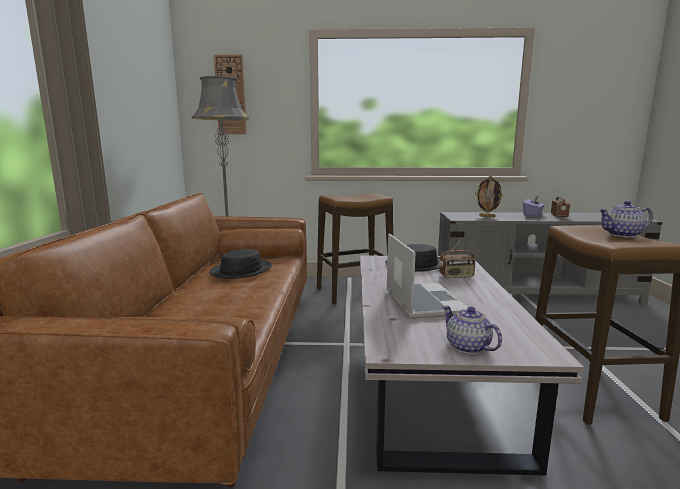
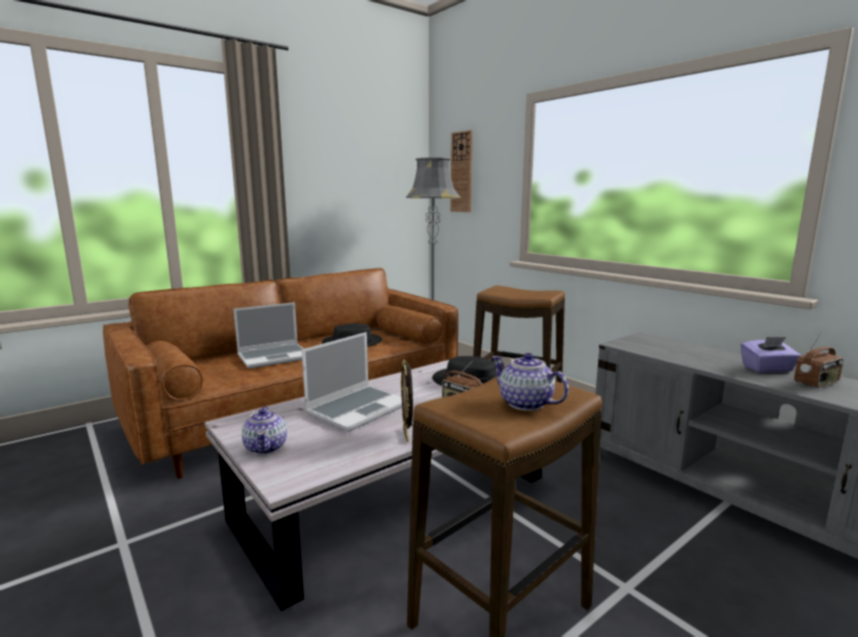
camera: 50 degrees right, 0 degrees up
(210, 302) = (274, 357): none -> laptop
(468, 347) = (266, 447): teapot -> teapot turned 150 degrees clockwise
(487, 216) = (675, 352): picture frame -> picture frame (407, 435)

